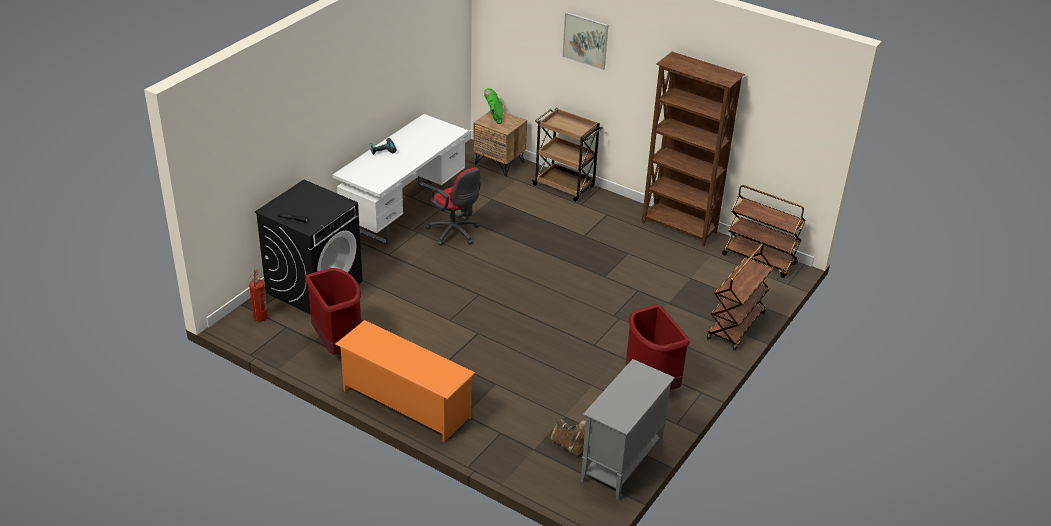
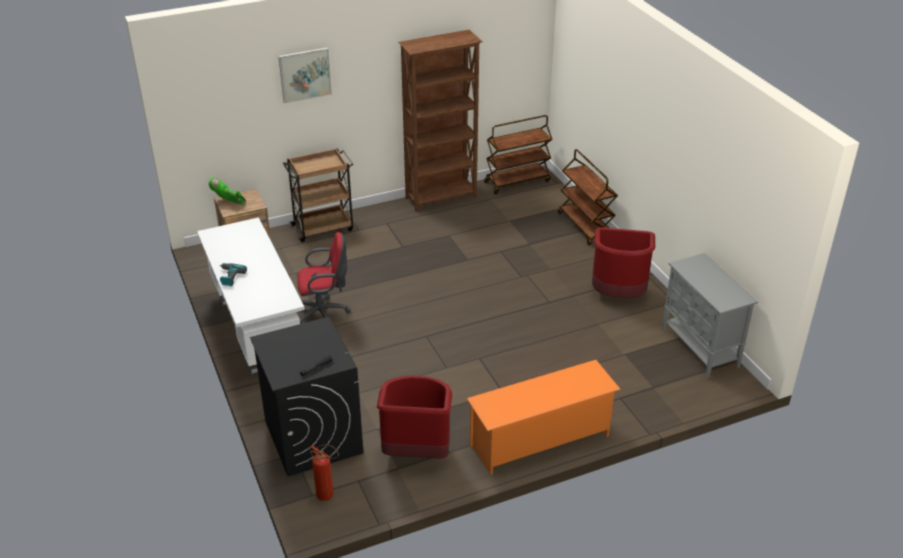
camera: 55 degrees left, 0 degrees up
(570, 446) = (662, 366): brown boot -> none

